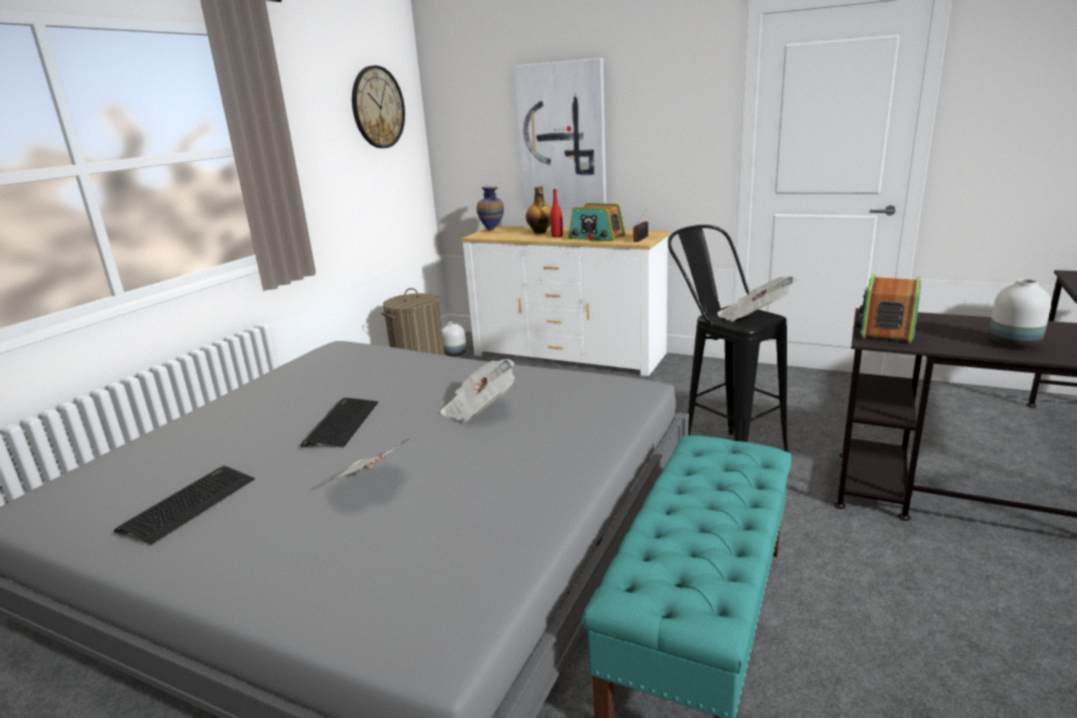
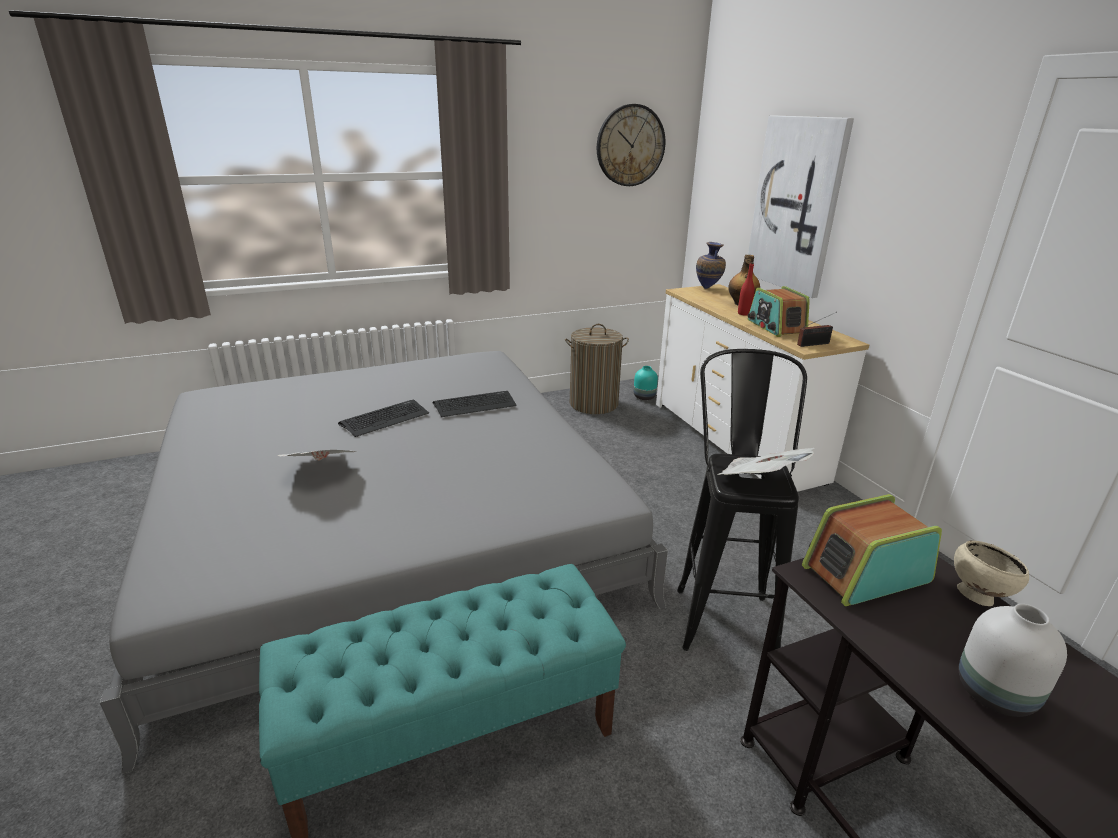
camera: 40 degrees right, 5 degrees up
(189, 504) = (243, 432): keyboard -> keyboard (475, 405)
(455, 353) = (645, 397): white vase -> turquoise vase
(479, 408) = (473, 452): newspaper -> none
(936, 316) = (976, 596): none -> beige bowl

